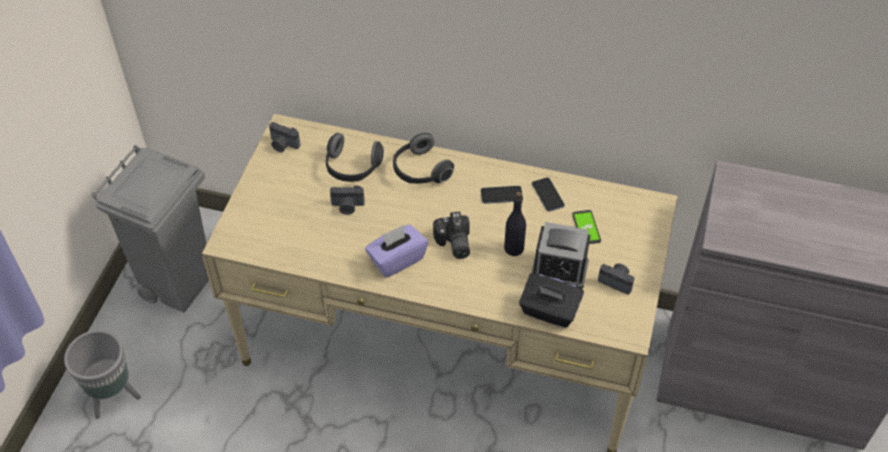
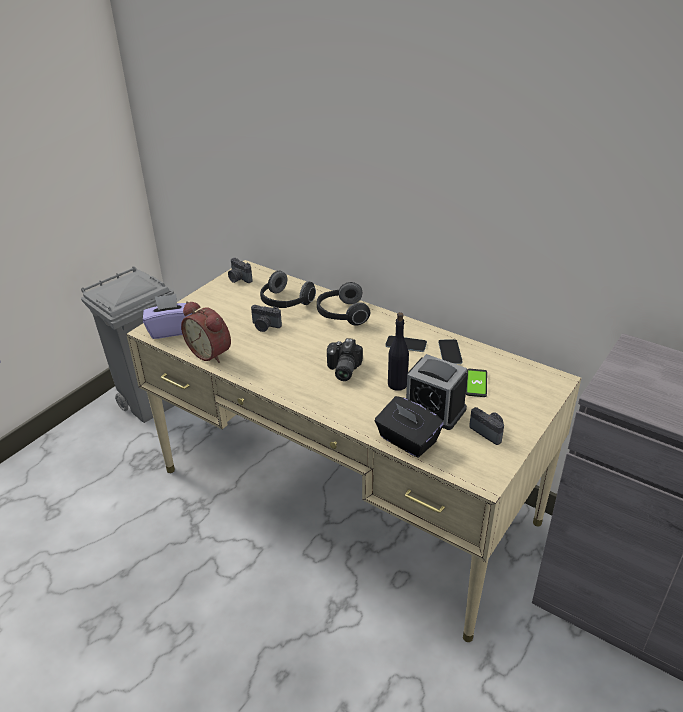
camera: 20 degrees right, 15 degrees down
(114, 398) = (54, 470): grey planter -> none
(309, 255) = (211, 352): none -> alarm clock
(396, 259) = (284, 370): purple tissue box -> purple tissue box (171, 330)

